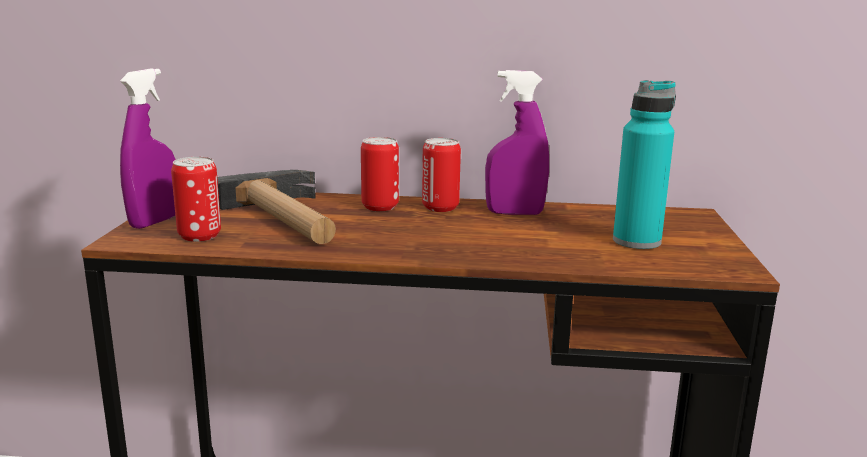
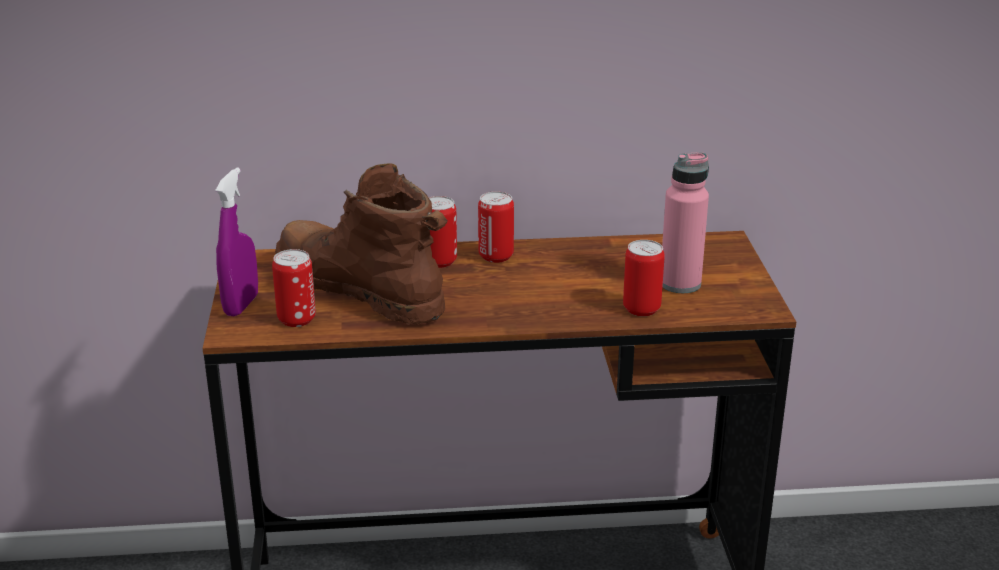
camera: 10 degrees left, 10 degrees up
(285, 220) = (361, 289): hammer -> brown boot
(514, 213) = (566, 257): purple spray bottle -> none
(586, 257) = (641, 309): none -> can
(636, 241) = (680, 284): turquoise bottle -> pink bottle

